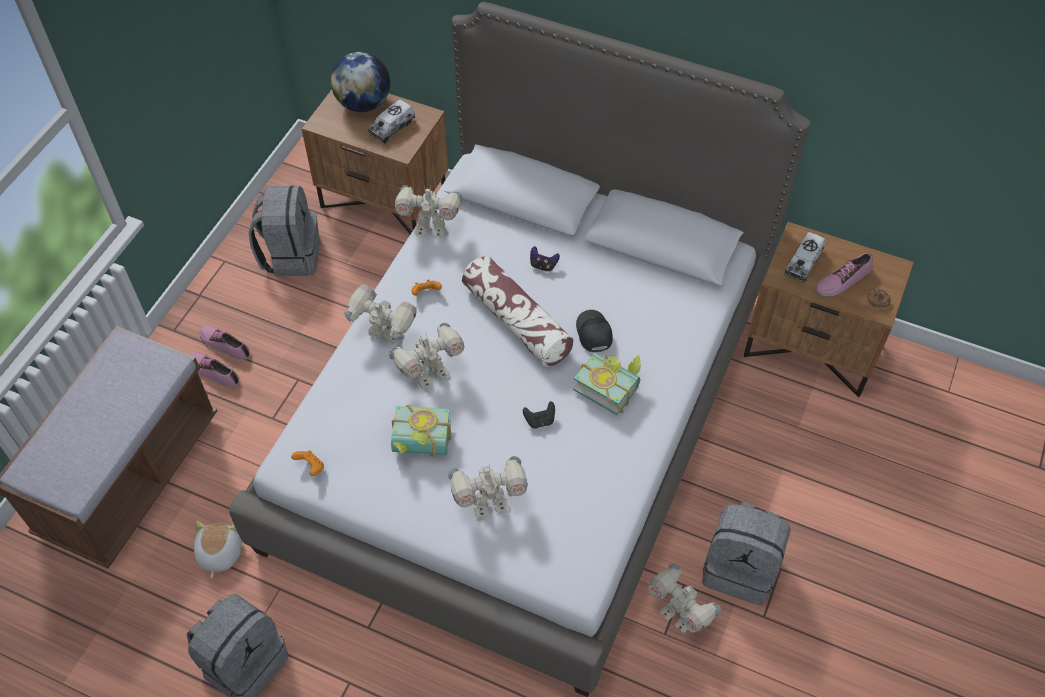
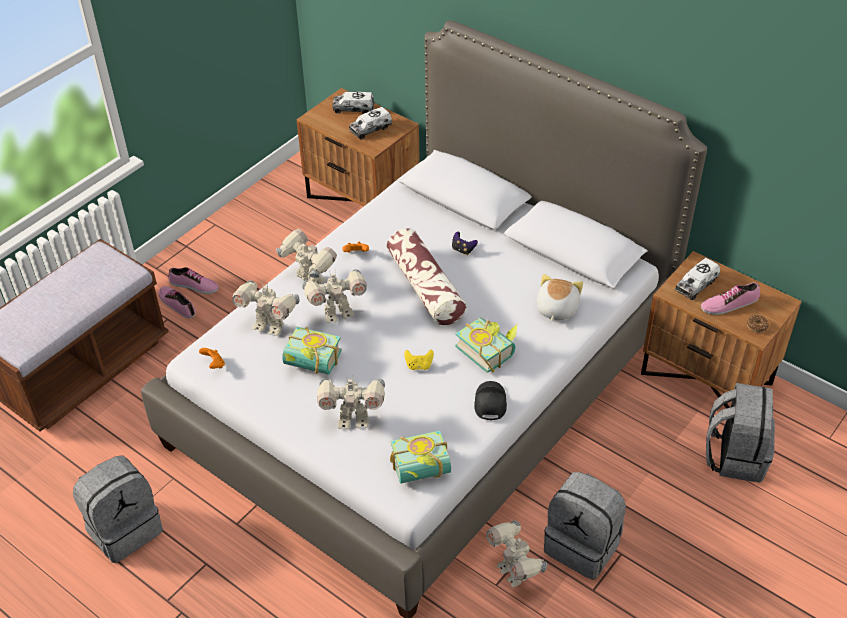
camera: 15 degrees right, 10 degrees down
(219, 553) = (133, 441): plush toy -> plush toy (556, 309)
(225, 345) = (194, 286): shoe -> shoe turned 150 degrees clockwise
(291, 255) = (270, 228): grey backpack -> grey backpack (735, 456)
(363, 103) = (353, 108): globe -> toy truck
(430, 228) = (377, 207): toy robot -> toy robot (269, 326)
(540, 420) = (419, 365): black game controller -> yellow game controller
(583, 550) = (422, 472): none -> book
(593, 333) = (488, 308): black cap -> black cap (489, 403)

